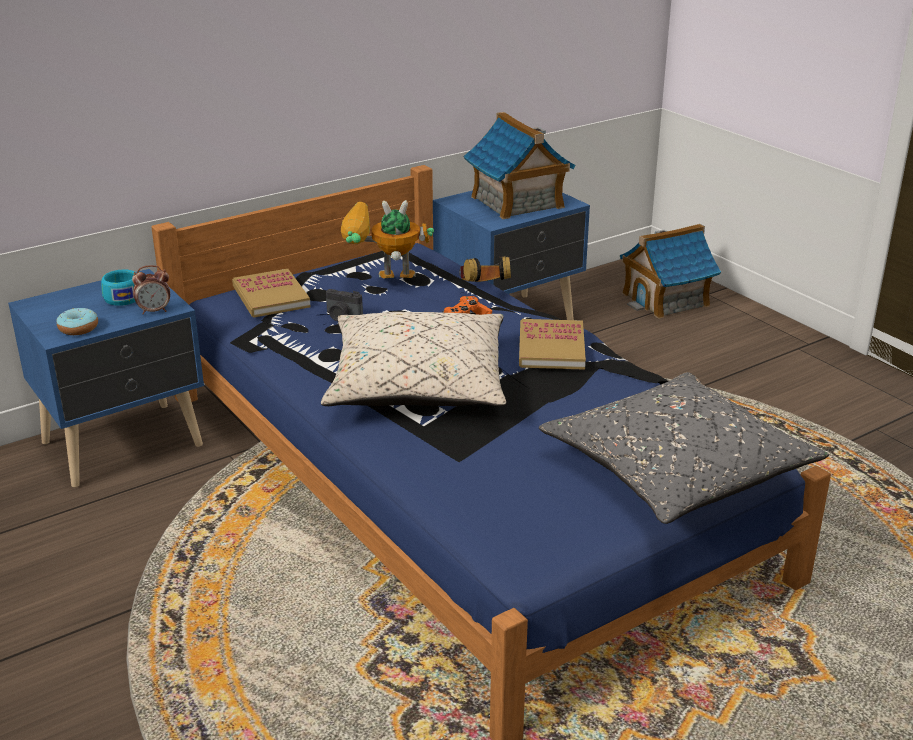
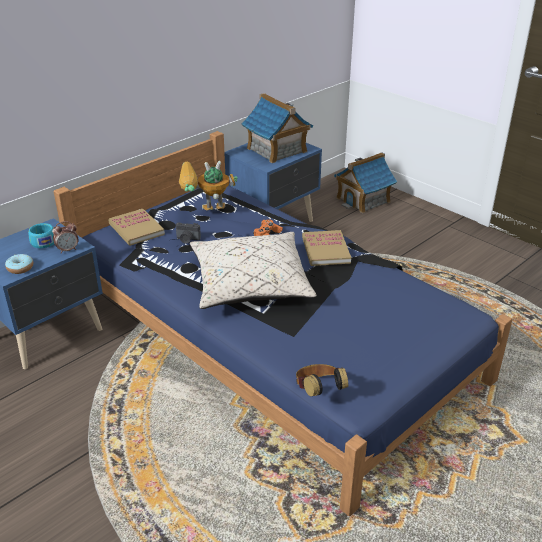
camera: 10 degrees left, 5 degrees up
(484, 290) = (271, 212): headphones -> headphones (318, 392)
(675, 470) = (425, 328): grey pillow -> none

